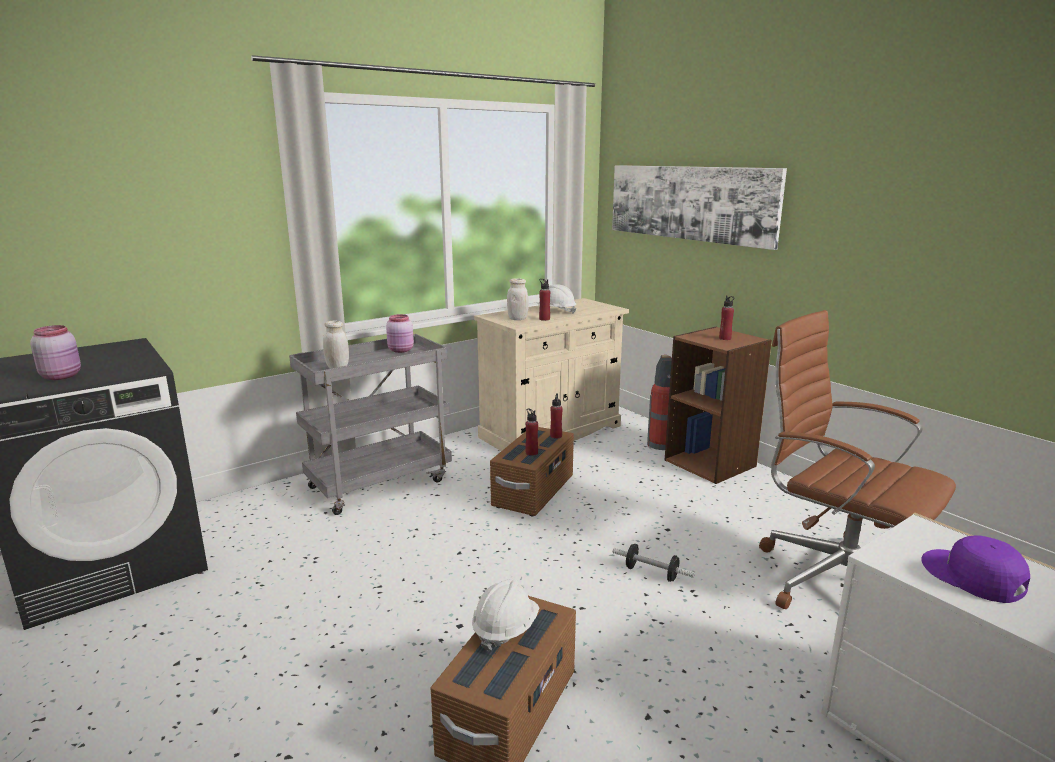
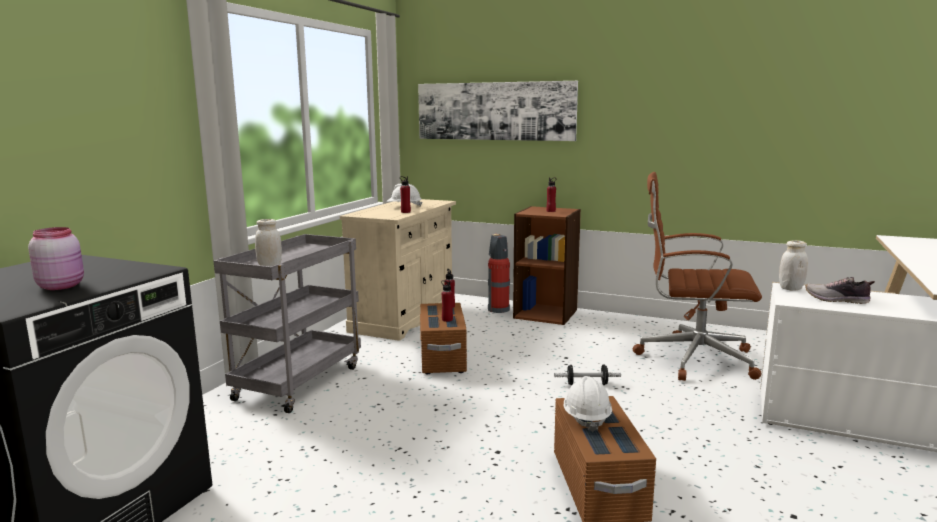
camera: 30 degrees left, 5 degrees down
(401, 350) = (304, 248): pink jar -> none
(517, 319) = (383, 214): white jar -> white jar (790, 288)
(972, 576) = (837, 300): purple cap -> shoe

